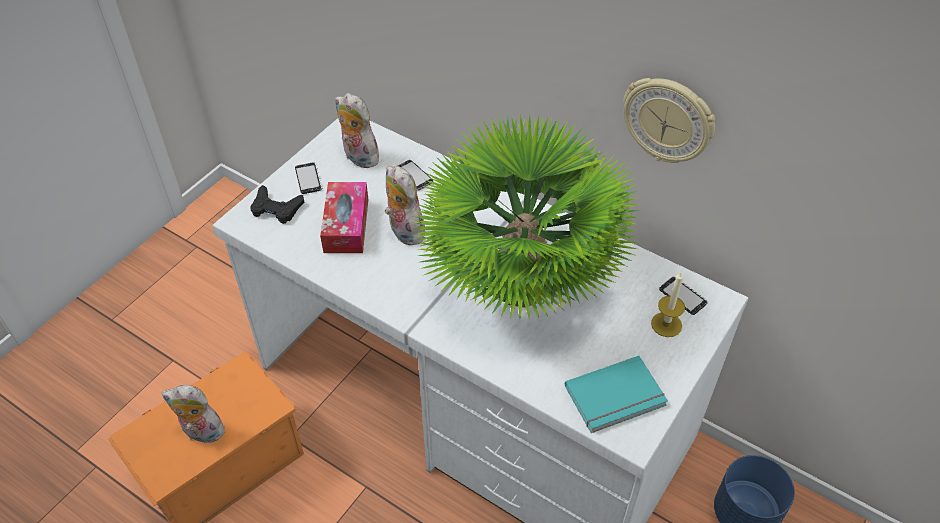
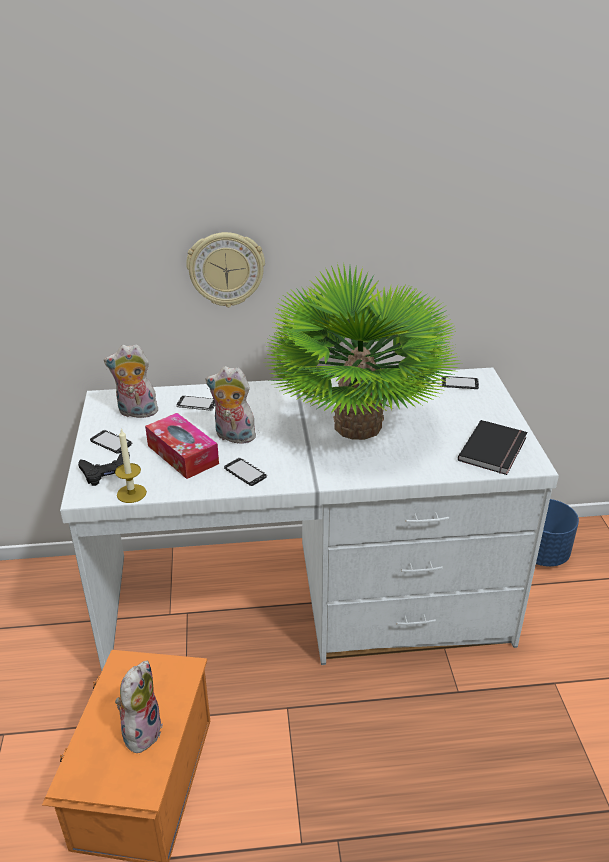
camera: 40 degrees left, 15 degrees down
(201, 433) = (141, 730): plush toy -> plush toy turned 135 degrees clockwise
(372, 276) = (245, 473): none -> phone
(616, 398) = (495, 450): turquoise book -> black book
(666, 324) = (470, 401): candle -> candle (131, 493)
(668, 120) = (406, 247): wall clock -> wall clock (226, 269)

